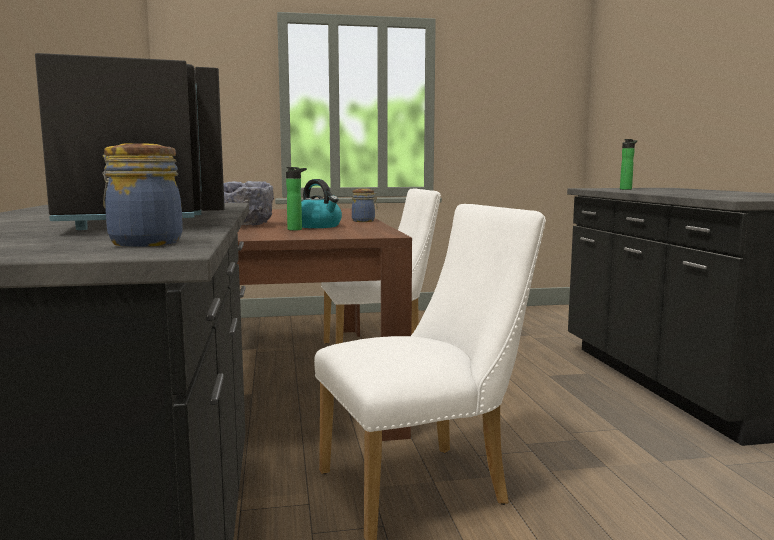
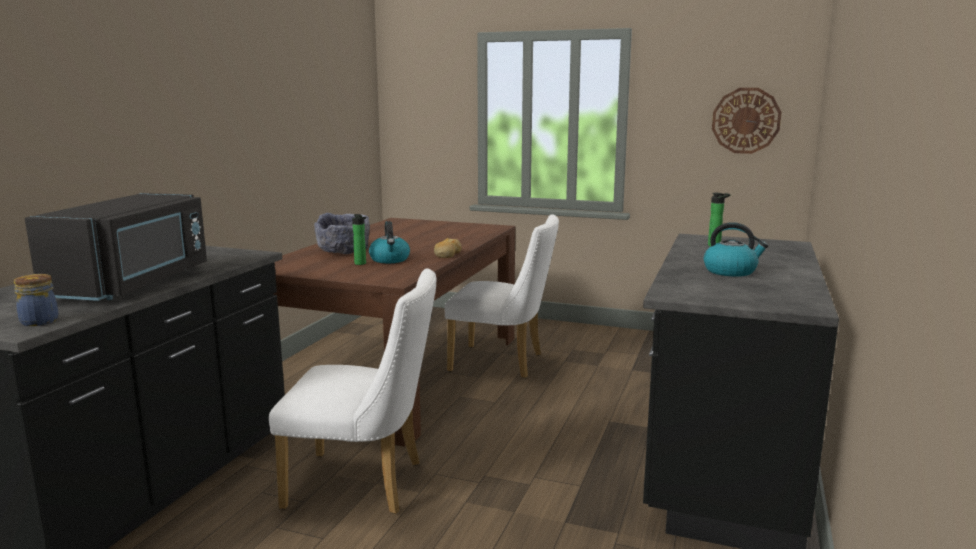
camera: 30 degrees right, 5 degrees up
(364, 221) = (447, 254): jar -> bread
(535, 107) = (746, 120): none -> wall clock
(707, 193) = (731, 271): none -> kettle

